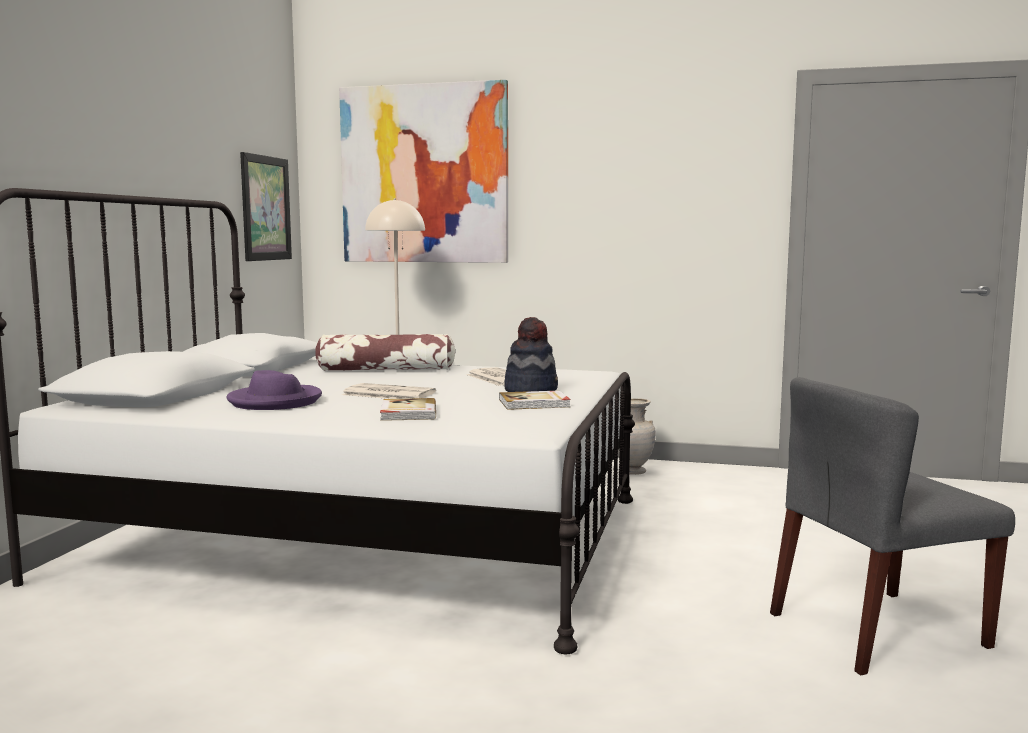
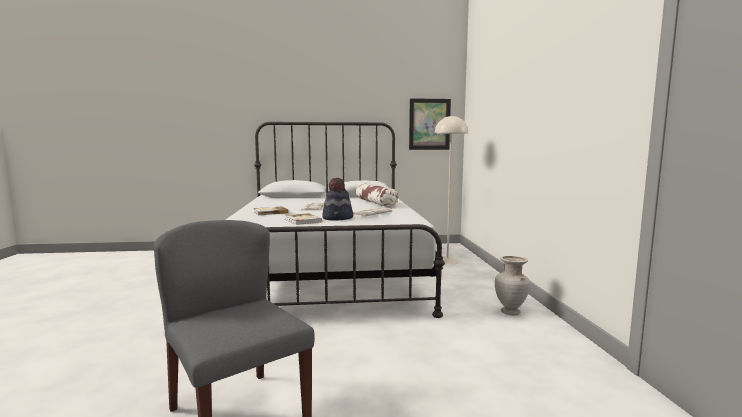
camera: 70 degrees right, 0 degrees up
(275, 401) = (286, 202): purple hat -> none
(424, 174) = (491, 99): picture -> none

